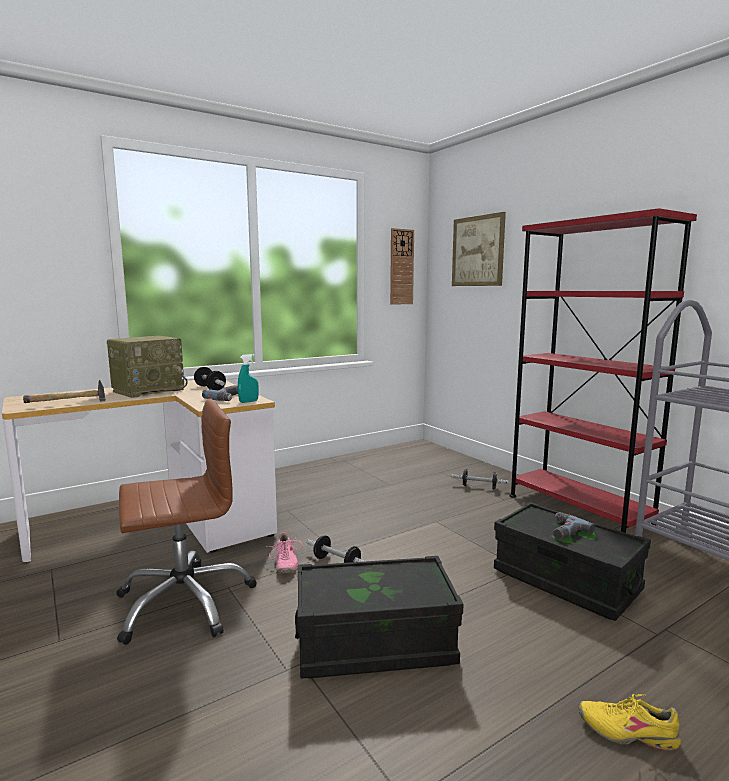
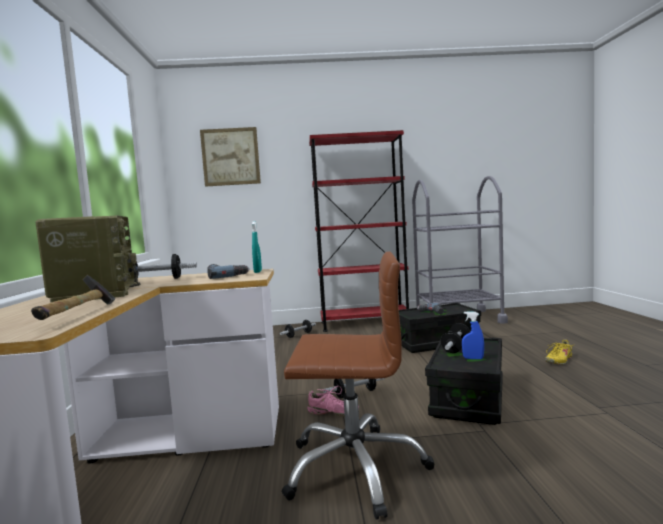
camera: 60 degrees left, 5 degrees down
(184, 602) = (355, 468): brown office chair -> brown office chair turned 90 degrees clockwise
(358, 592) = (473, 358): none -> blue spray bottle
(396, 574) = (456, 347): none -> dumbbell
(401, 267) = (156, 168): wall clock -> none

